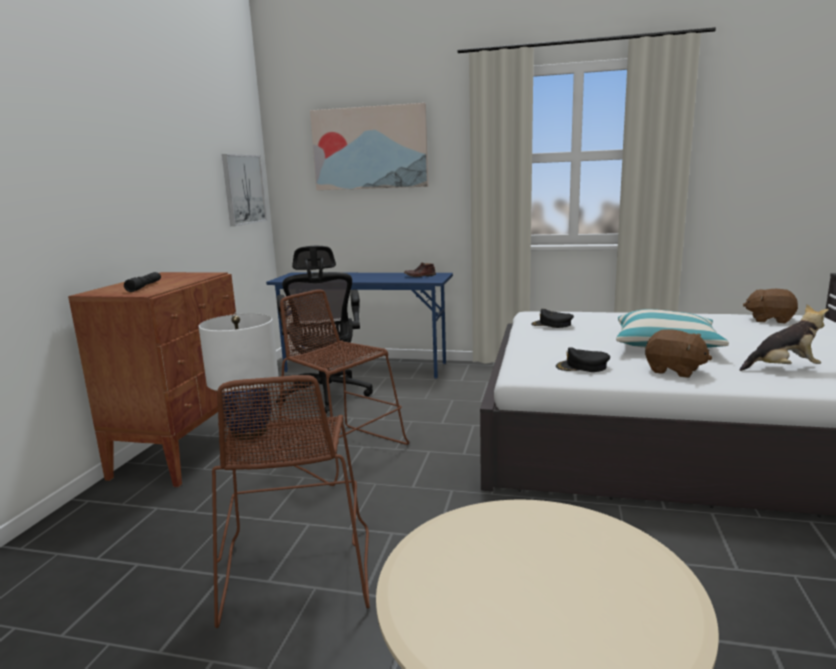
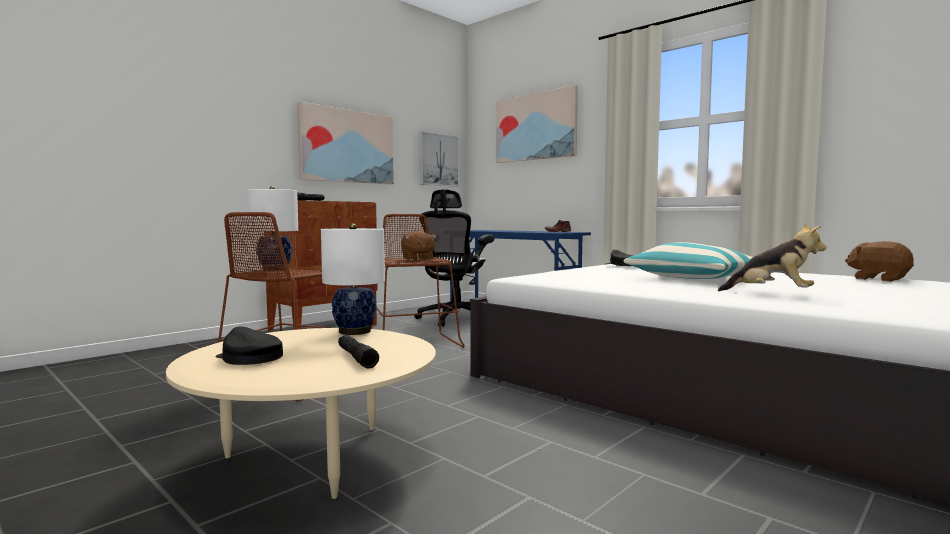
camera: 30 degrees right, 10 degrees down
(151, 189) = (347, 146): none -> picture
(490, 516) = (354, 331): none -> white table lamp
(582, 367) = (575, 278): black cap -> black cap (249, 357)
(615, 578) = (356, 358): none -> black flashlight
(674, 371) = (650, 286): brown plush toy -> brown plush toy (417, 259)

